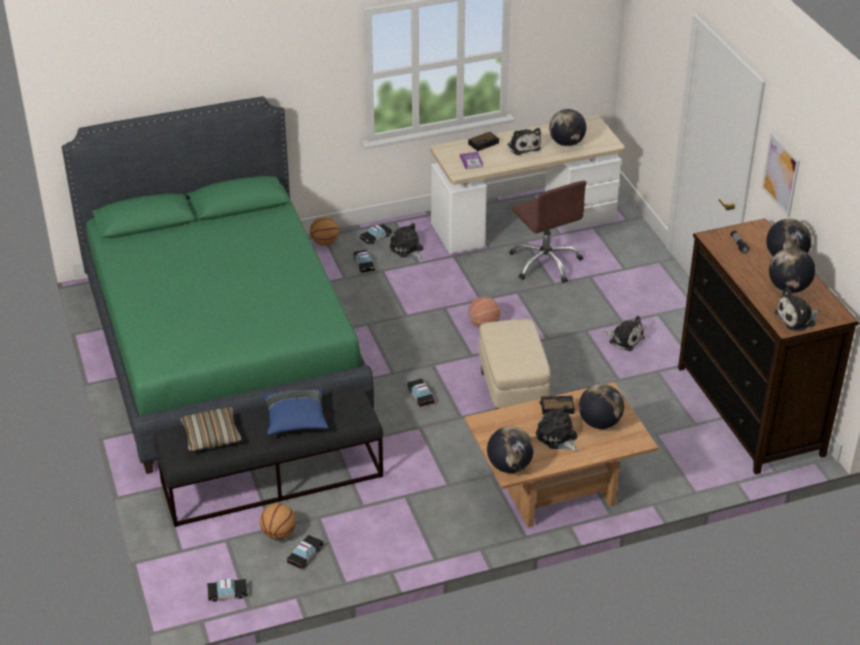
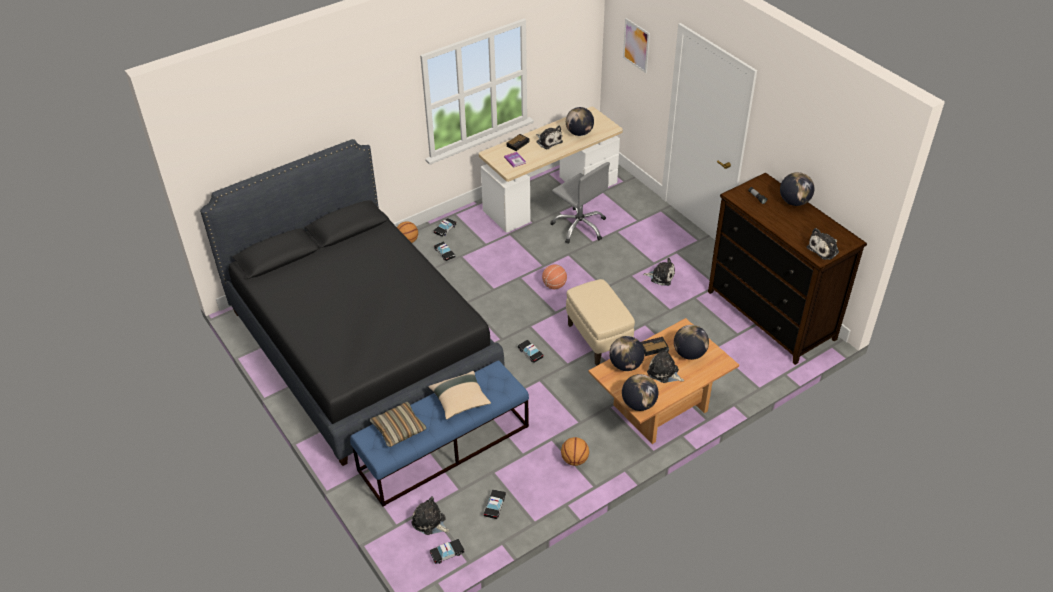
camera: 15 degrees left, 5 degrees up
(223, 349) = (362, 346): green bed -> black bed
(273, 479) = (444, 448): black bench -> blue bench
(278, 533) = (467, 493): basketball -> basketball (574, 460)
(296, 420) = (460, 401): blue pillow -> beige pillow
(407, 249) = (473, 235): plush toy -> plush toy (430, 522)
(545, 263) = (579, 226): brown office chair -> grey office chair
(780, 174) = (778, 139): picture -> picture (636, 45)
(788, 288) = (807, 225): globe -> globe (625, 365)

